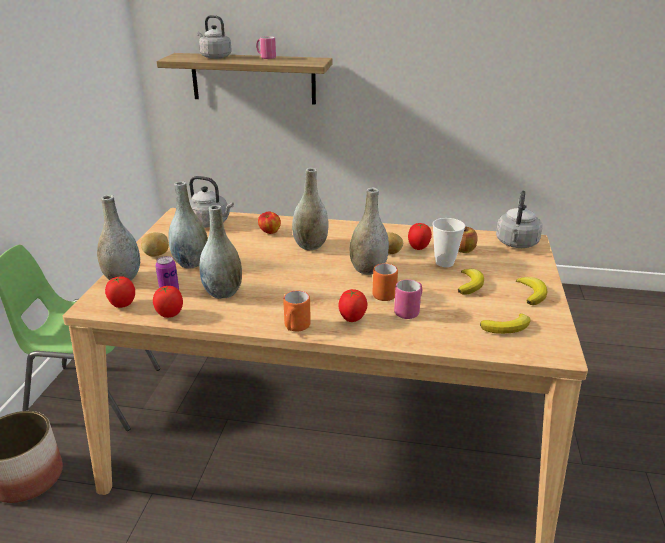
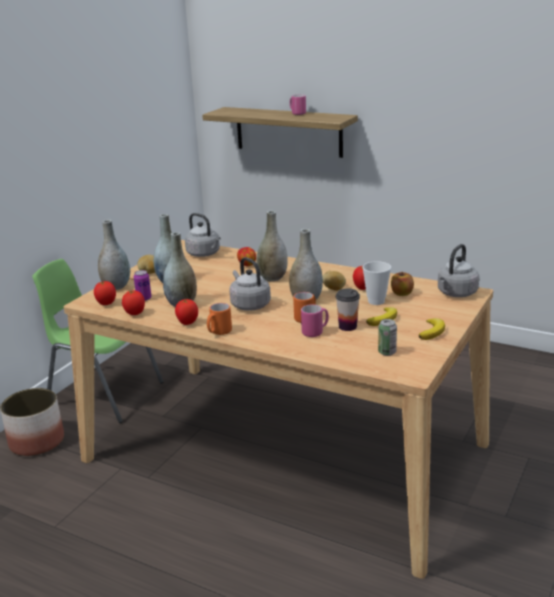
camera: 20 degrees right, 5 degrees down
(214, 57) = (253, 112): grey kettle -> grey kettle (249, 305)
(352, 319) = (265, 332): tomato -> tomato (187, 323)
(439, 299) = (347, 327): none -> cup
(507, 327) = (387, 352): banana -> can

